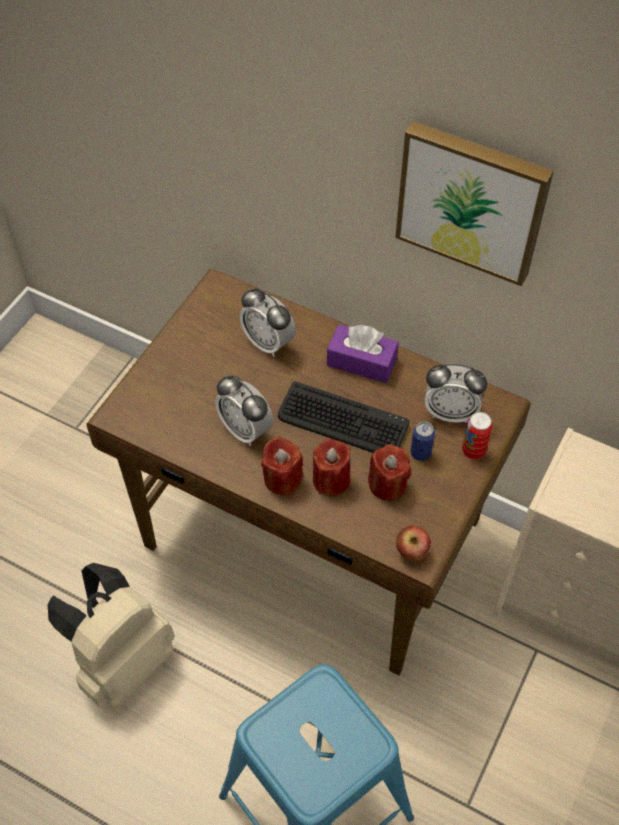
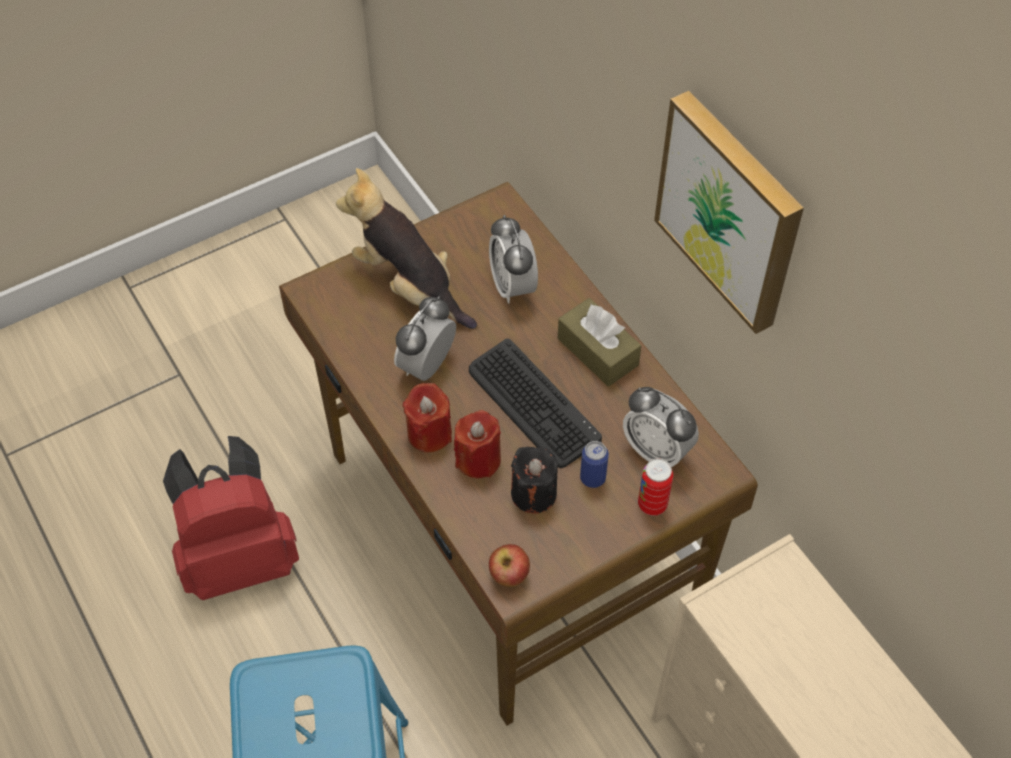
camera: 30 degrees right, 0 degrees up
(121, 661) = (240, 558): beige backpack -> red backpack
(190, 377) = (409, 285): none -> plush toy
(245, 430) = (427, 366): alarm clock -> alarm clock turned 45 degrees clockwise
(361, 362) = (597, 352): purple tissue box -> brown tissue box
(387, 484) = (533, 493): red candle -> black candle

